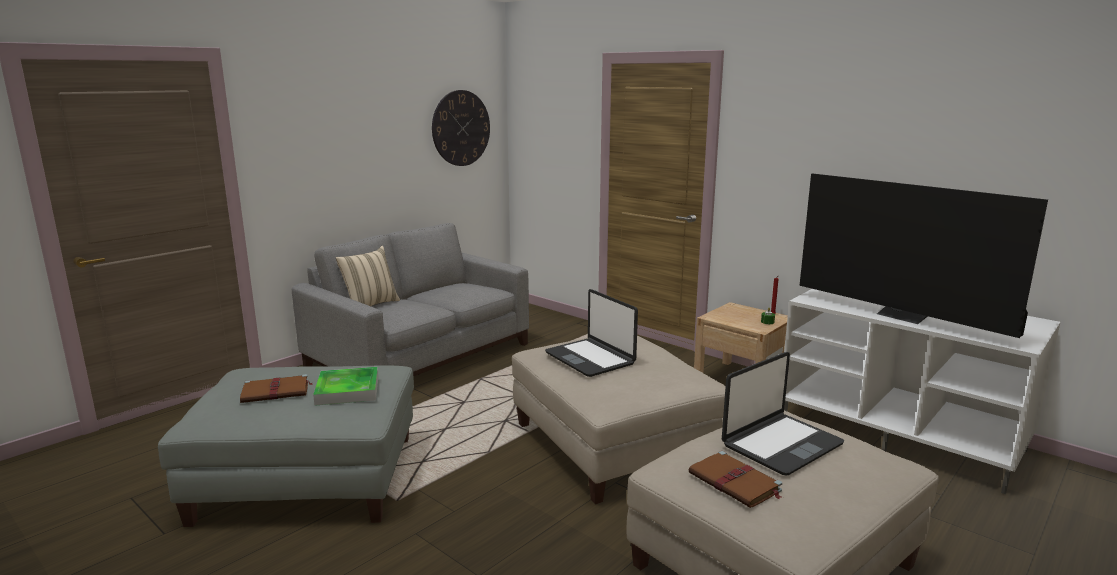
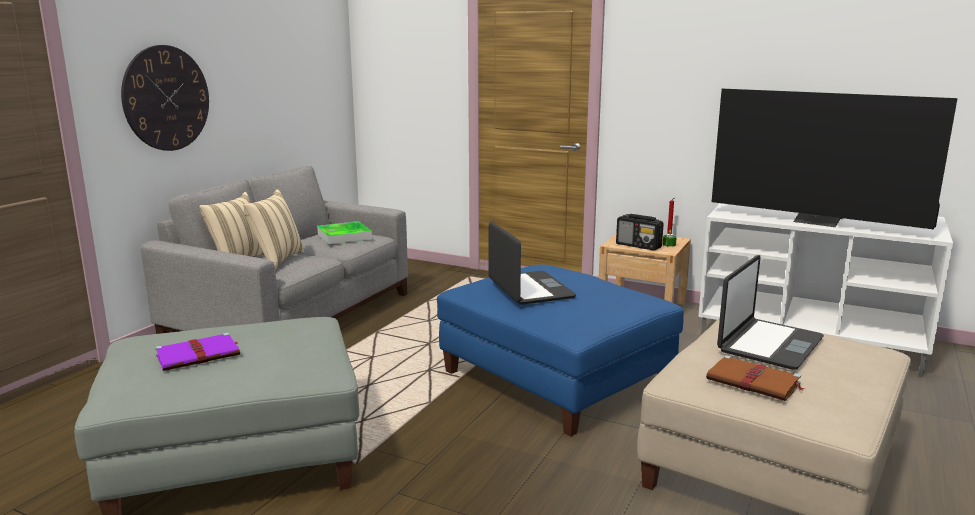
camera: 15 degrees left, 0 degrees up
(277, 391) = (199, 355): brown book -> purple book
(347, 390) = (285, 345): tray -> tray (344, 236)
(397, 308) = (276, 261): none -> beige pillow
(461, 128) = (307, 60): wall clock -> wall clock (166, 98)
(590, 358) = (529, 289): laptop -> laptop turned 150 degrees counterclockwise
(614, 444) = (556, 378): beige ottoman -> blue ottoman
(735, 321) = (639, 246): none -> radio

